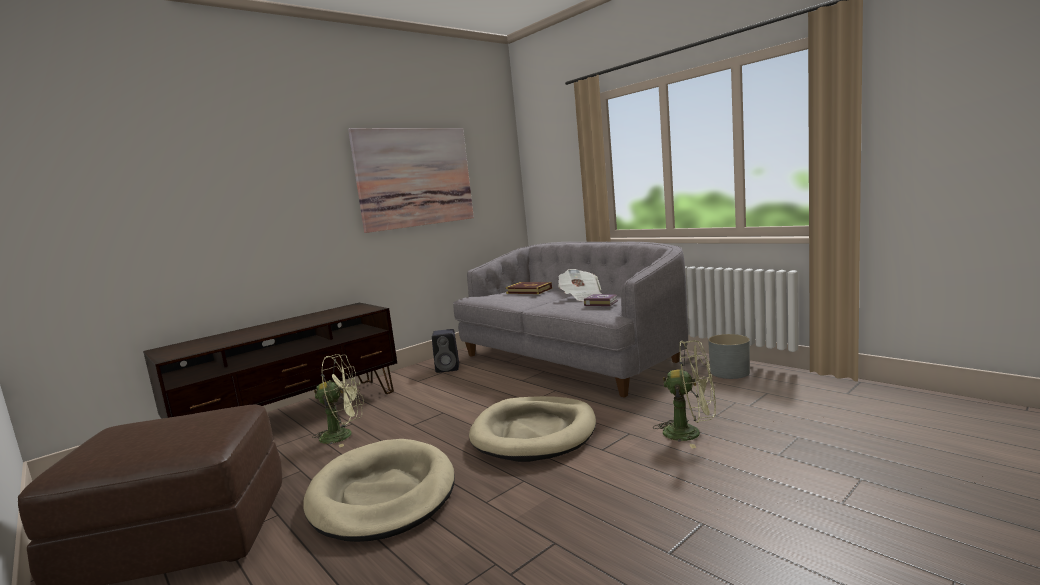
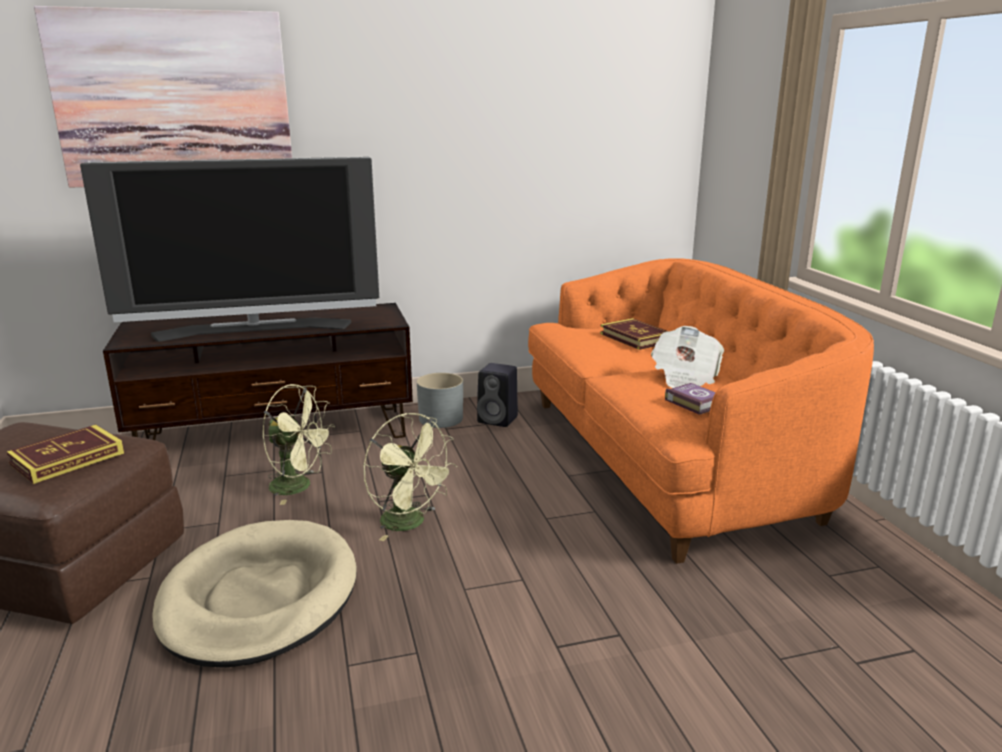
camera: 25 degrees right, 10 degrees up
(199, 427) = (67, 459): none -> book
(273, 331) = (254, 330): none -> television
(415, 177) = (508, 129): picture -> picture (174, 99)
(534, 433) = (501, 577): beige dog bed -> none
(569, 359) = (666, 460): grey sofa -> orange sofa
(690, 433) = (707, 675): green fan -> green fan (410, 523)
(730, 372) = (892, 580): grey planter -> grey planter (441, 419)

